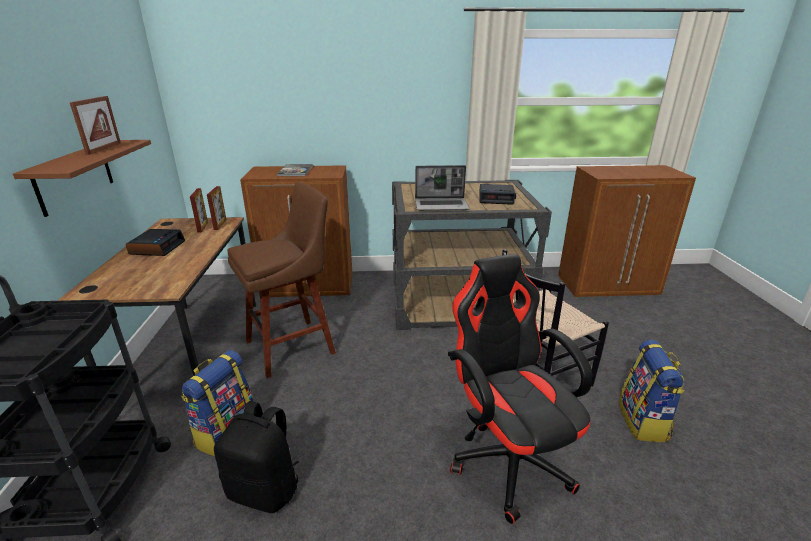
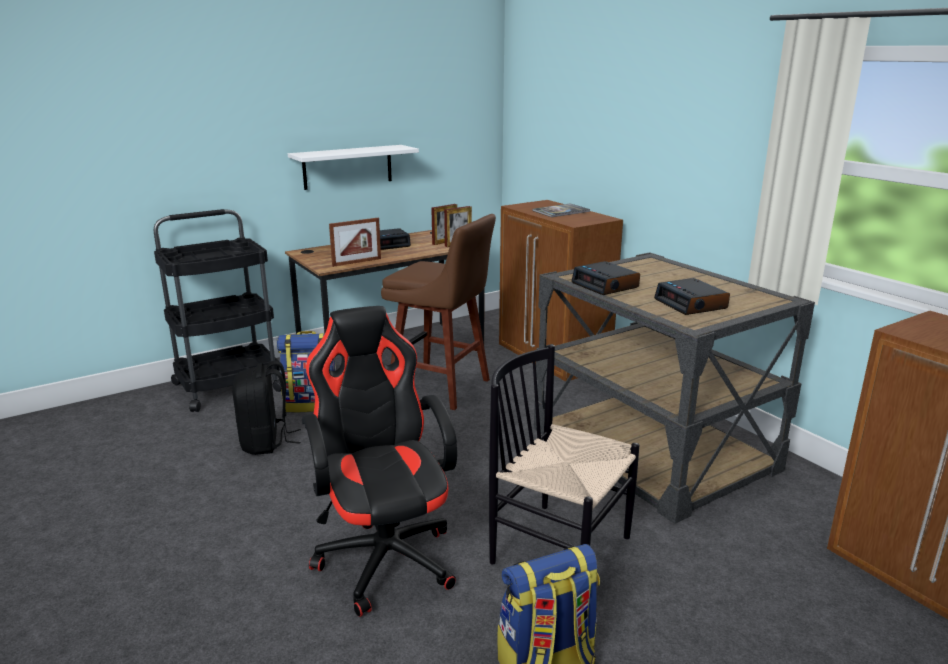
camera: 60 degrees right, 5 degrees down
(74, 176) = (347, 167): brown shelf -> white shelf
(104, 148) = (372, 149): picture frame -> picture frame (357, 262)
(442, 205) = (606, 285): laptop -> alarm clock
(507, 458) = (385, 555): black office chair -> black office chair turned 60 degrees counterclockwise

